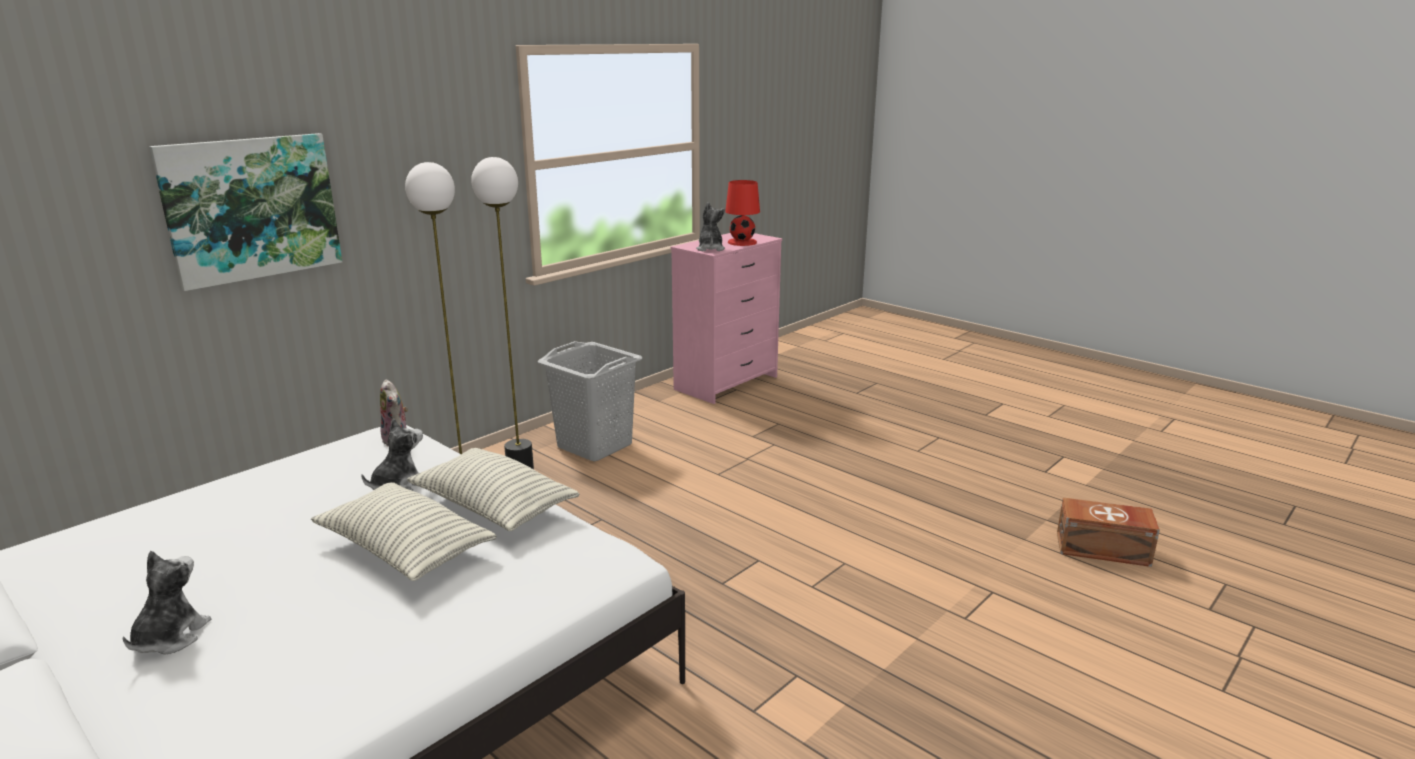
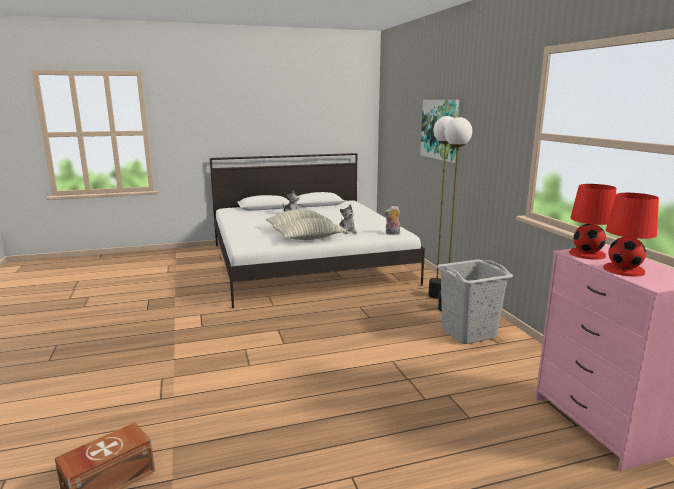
camera: 120 degrees right, 5 degrees down
(710, 249) = (586, 254): plush toy -> red table lamp

